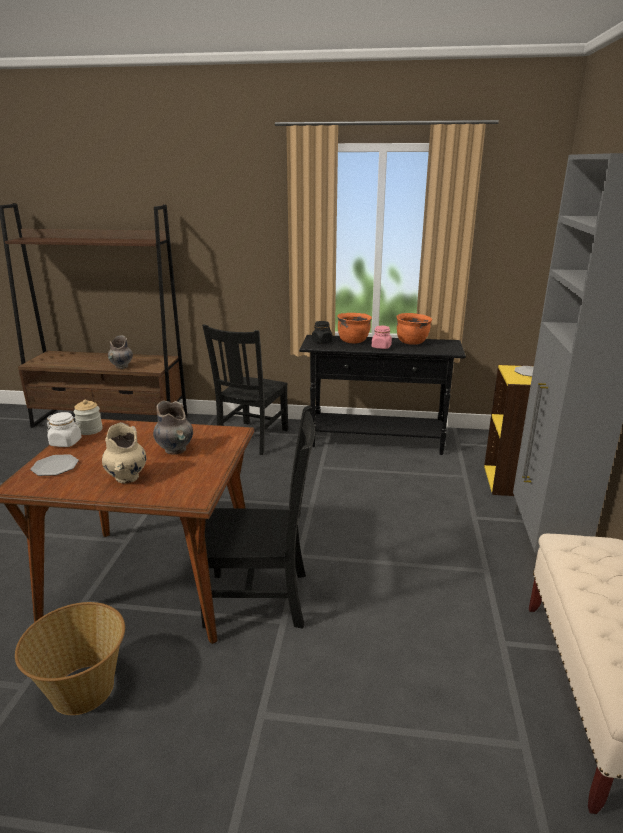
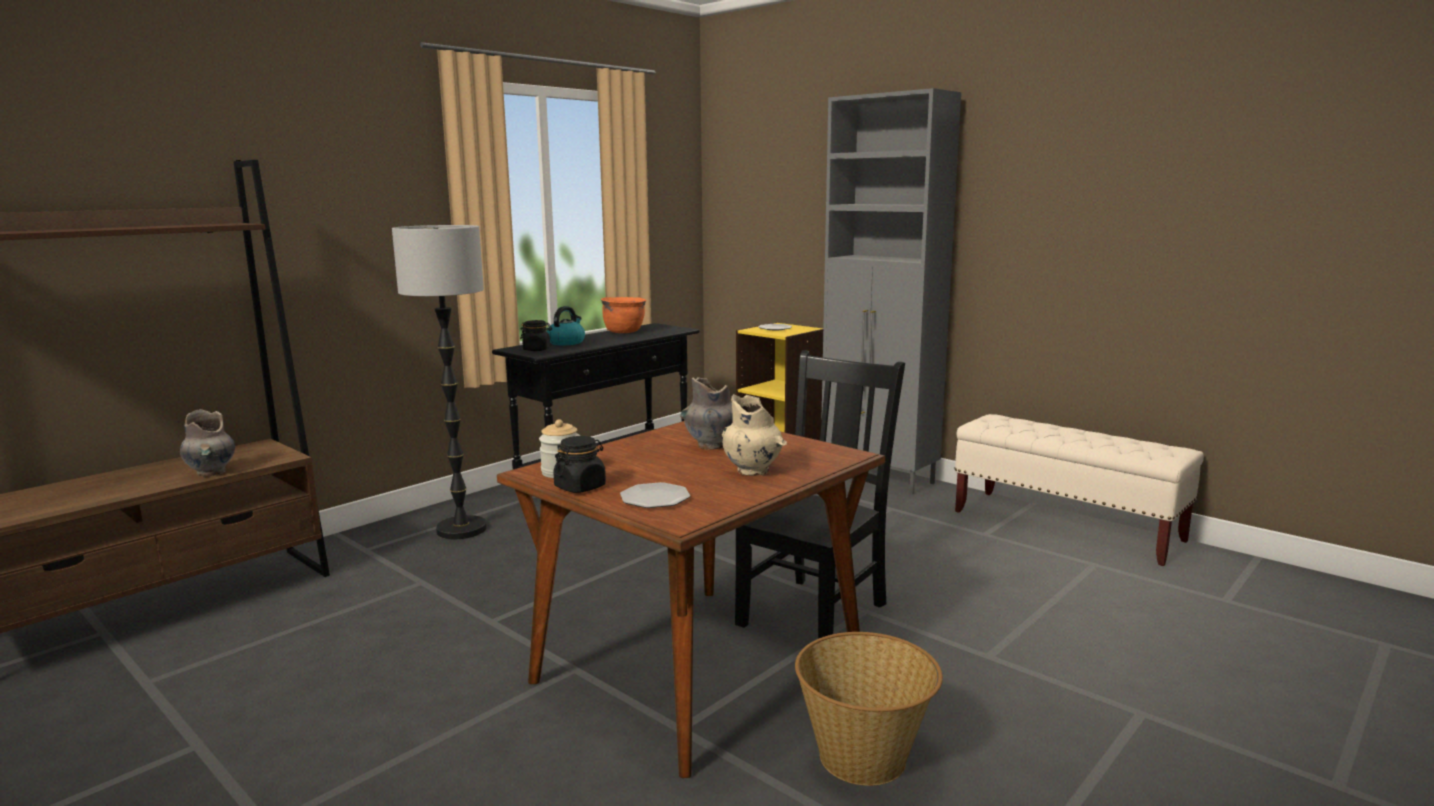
camera: 55 degrees left, 10 degrees down
(66, 442) = (580, 487): white jar -> black jar
(252, 439) = (461, 530): black chair -> floor lamp
(353, 341) = (566, 342): orange cooking pot -> kettle
(381, 347) = (611, 340): pink jar -> none

